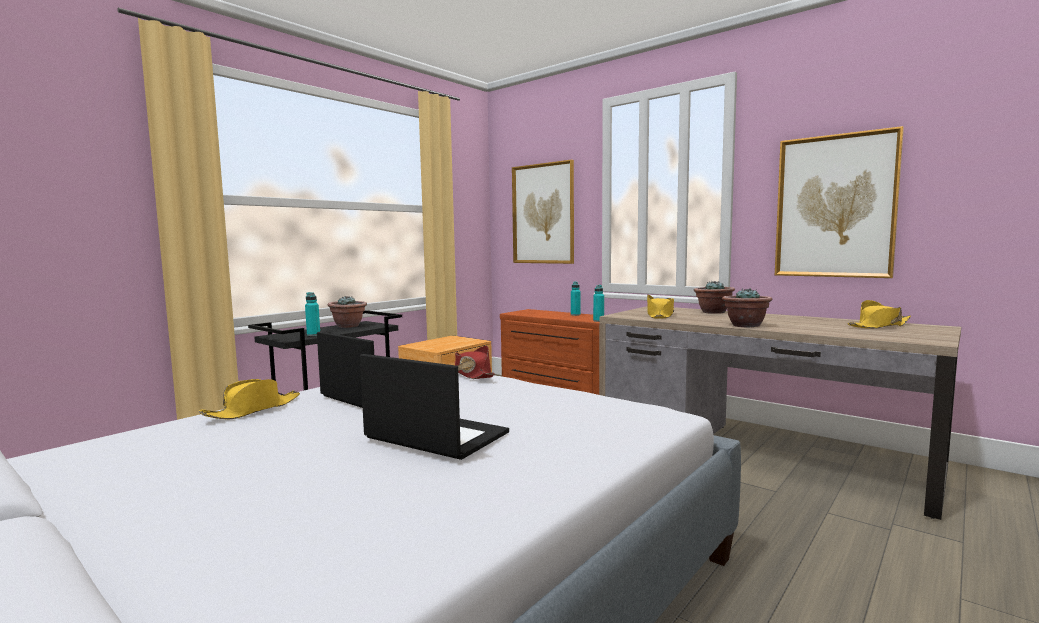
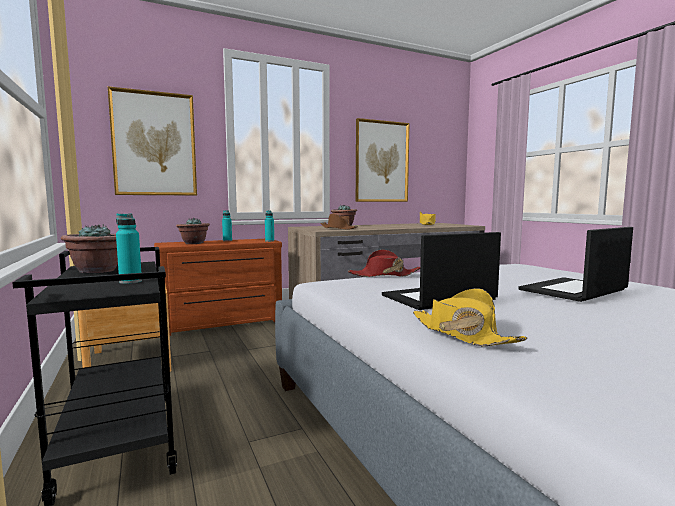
camera: 65 degrees left, 0 degrees up
(660, 315) = (338, 228): yellow hat -> brown hat
(745, 325) = (401, 227): potted plant -> potted plant (193, 243)

